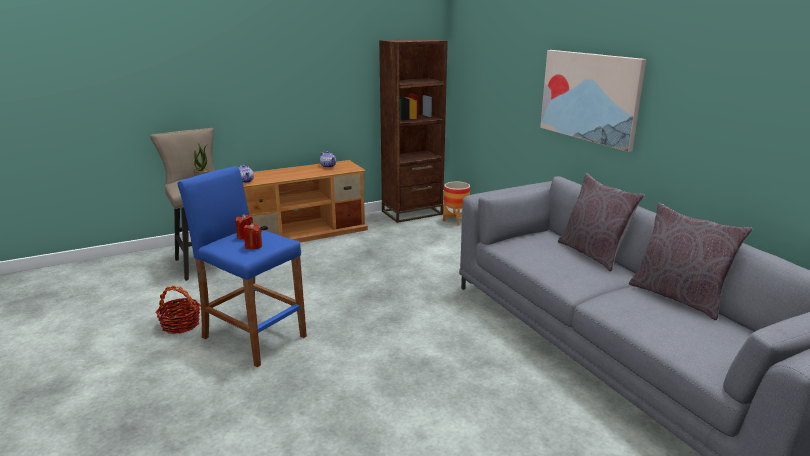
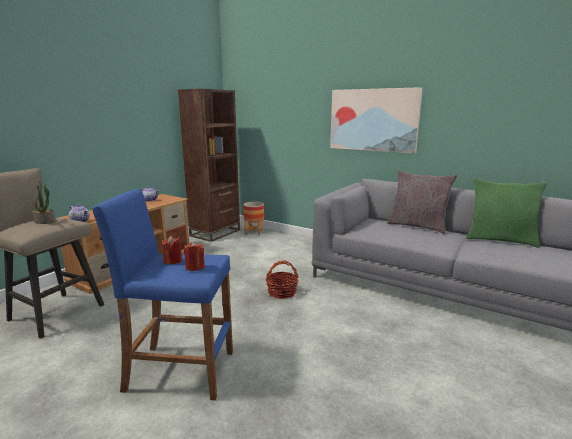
camera: 30 degrees left, 5 degrees down
(181, 325) = (79, 387): basket -> basket (282, 292)
(678, 297) = (500, 240): grey pillow -> green pillow

